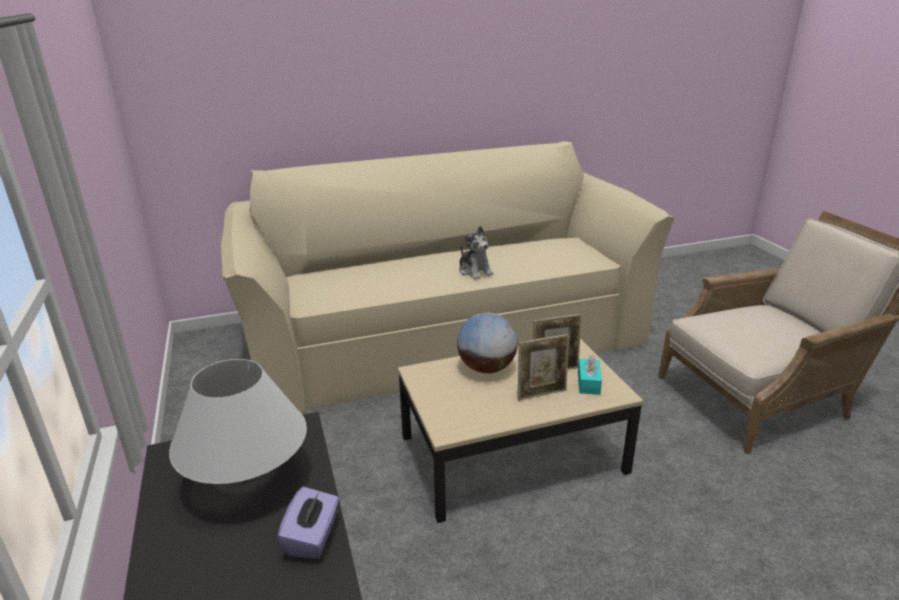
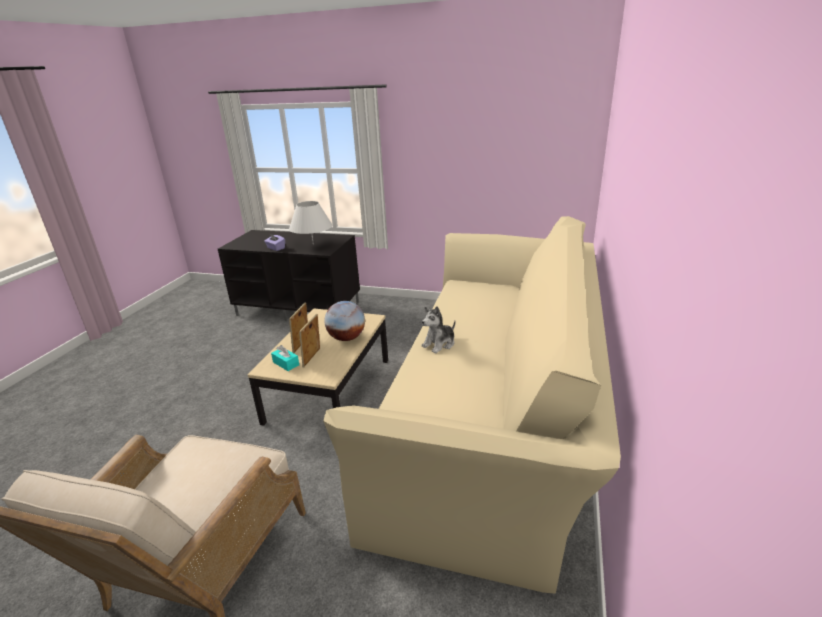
camera: 125 degrees right, 0 degrees up
(475, 271) = (439, 344): plush toy -> plush toy turned 45 degrees counterclockwise

